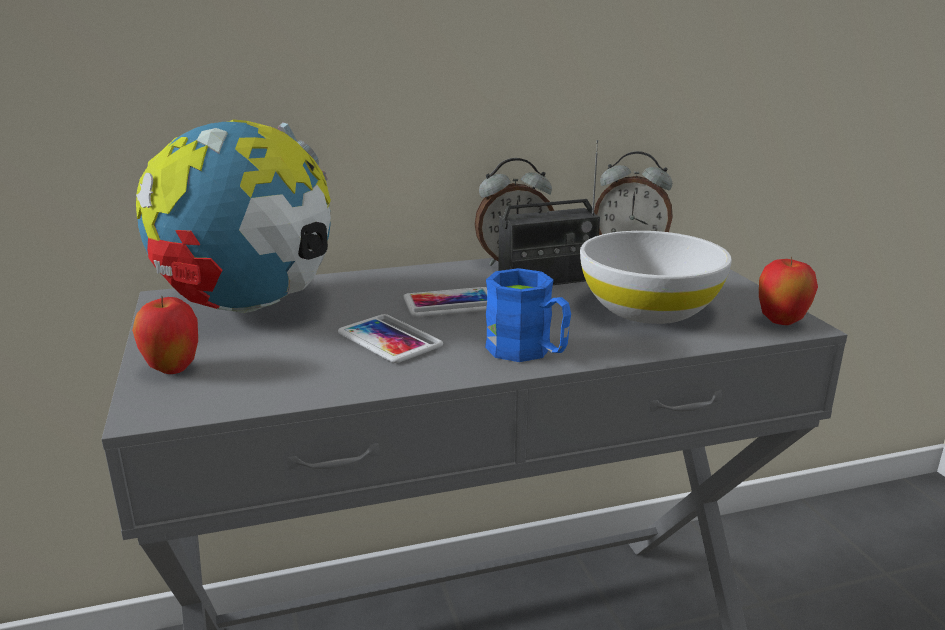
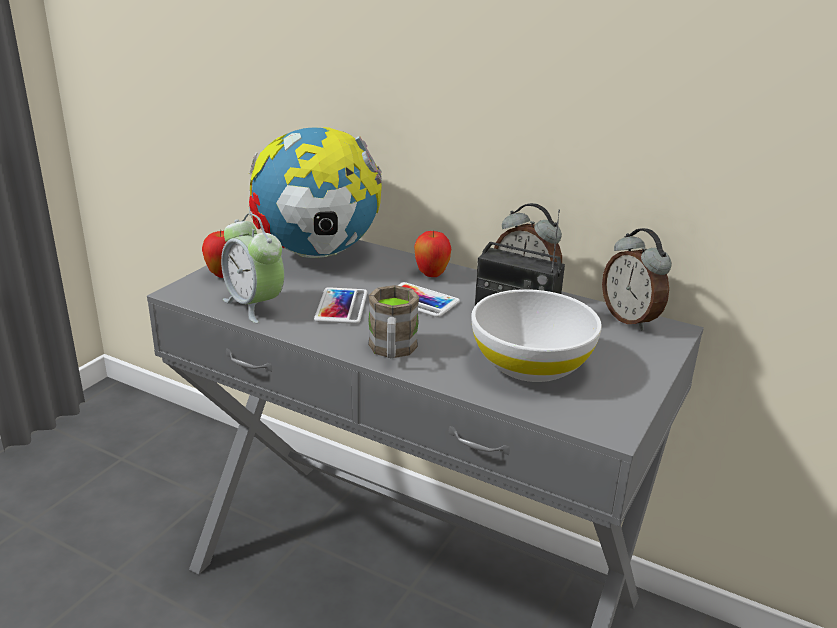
camera: 45 degrees right, 5 degrees up
(290, 381) = (254, 306): none -> alarm clock
(529, 352) = (392, 351): blue mug -> brown mug
(781, 322) = (602, 421): apple -> apple (431, 275)

